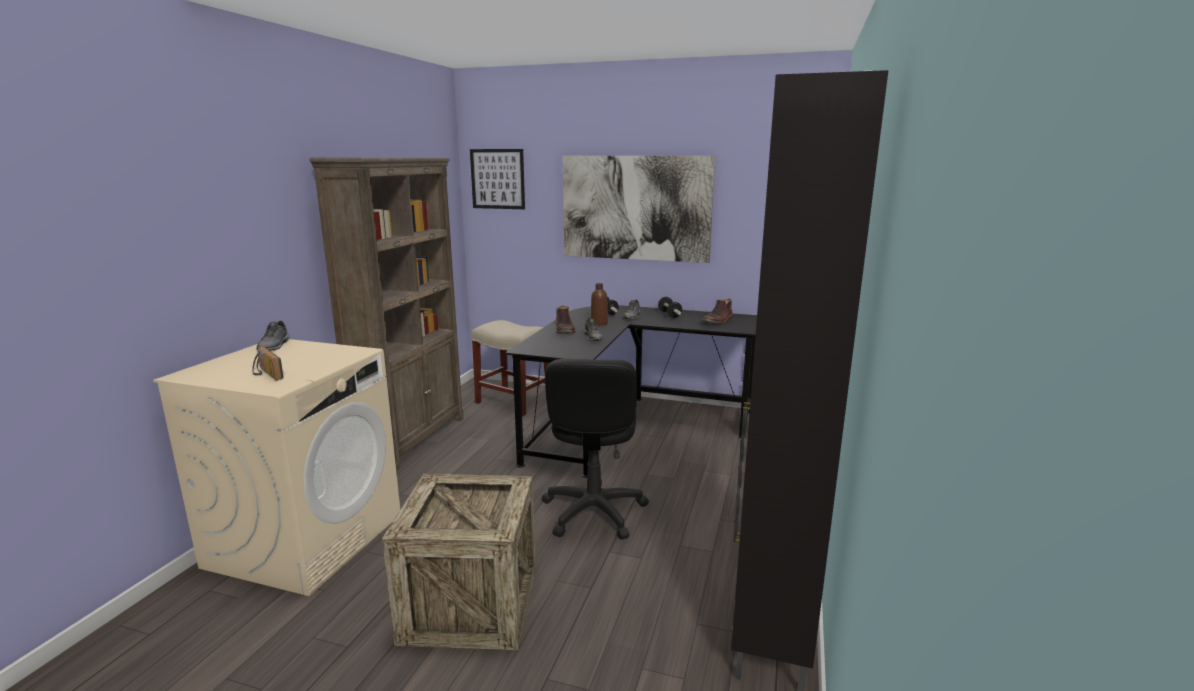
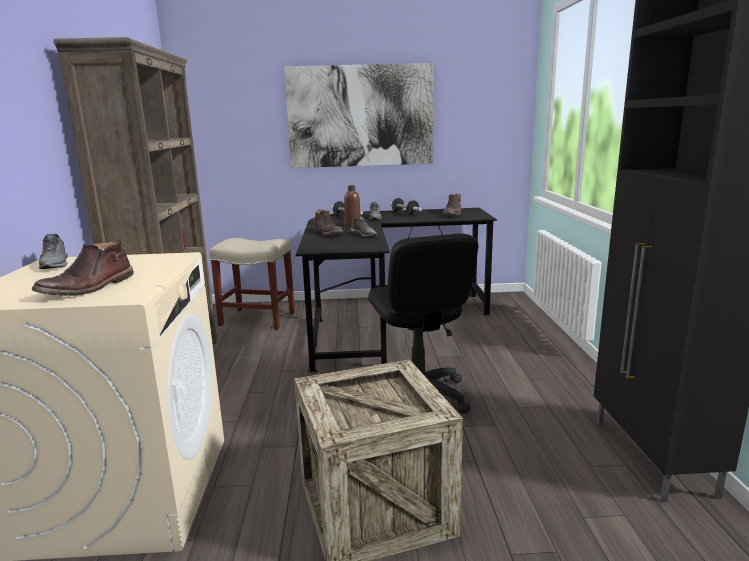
camera: 20 degrees left, 0 degrees up
(265, 374) = (89, 287): radio -> brown boot
(497, 179) = (212, 93): picture -> none

